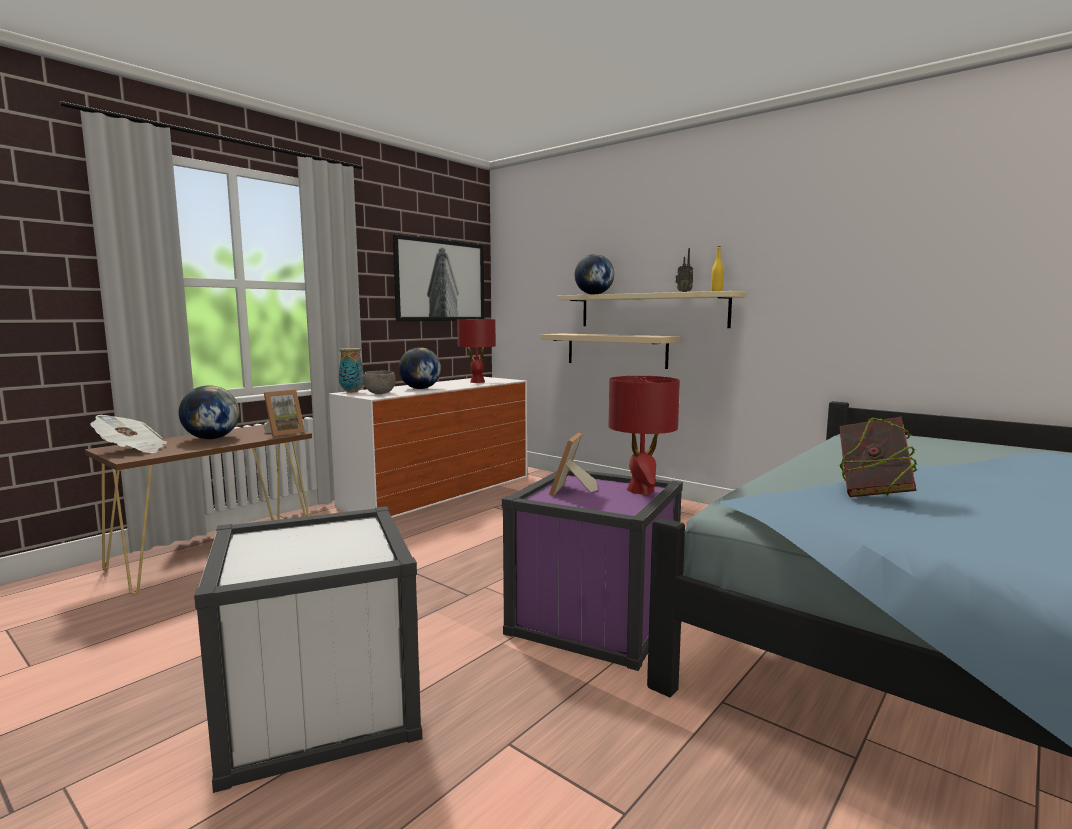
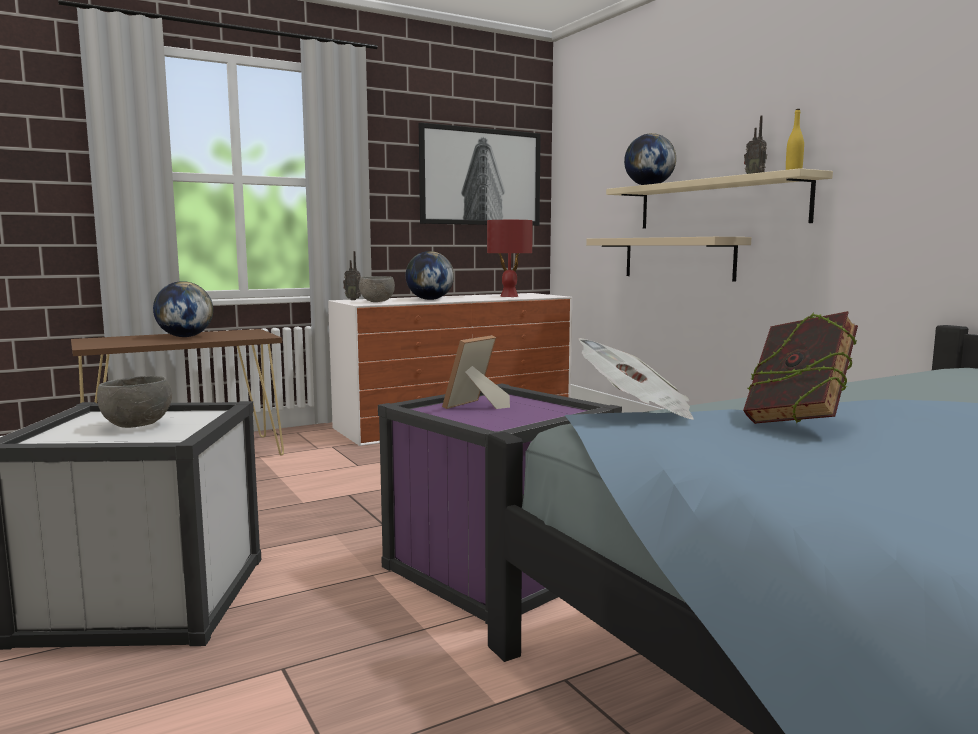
camera: 20 degrees right, 0 degrees up
(132, 450) = (103, 341): newspaper -> newspaper (637, 410)
(284, 433) = (256, 336): picture frame -> none
(312, 545) = (138, 425): none -> grey bowl
(352, 392) = (353, 299): vase -> radio
(641, 490) = (560, 412): red table lamp -> none

